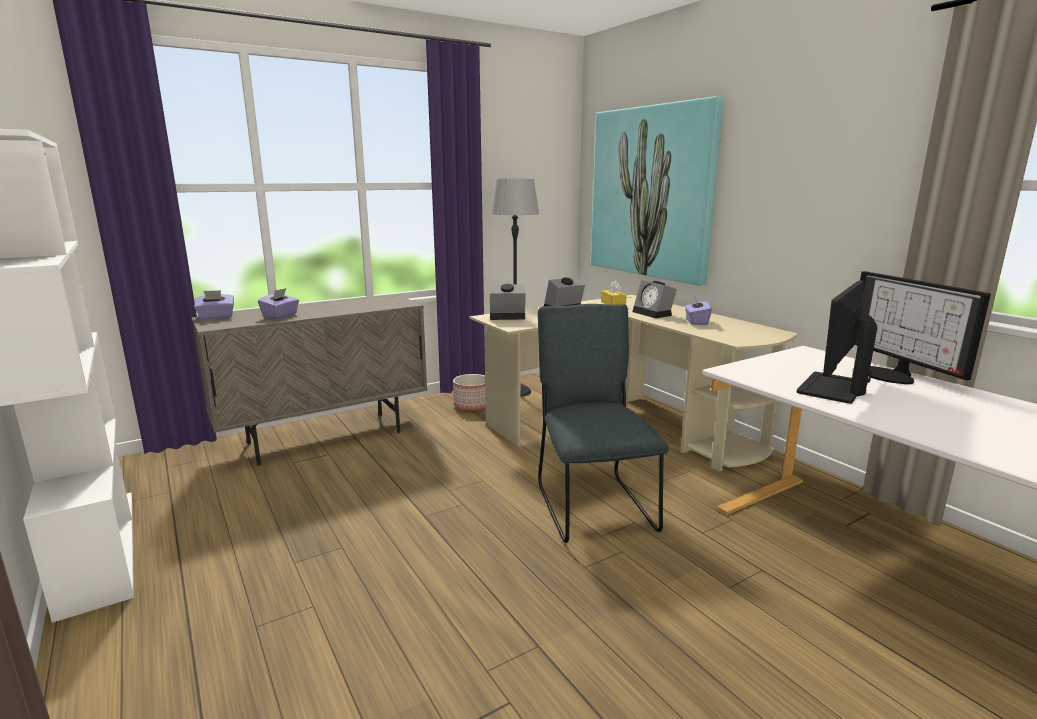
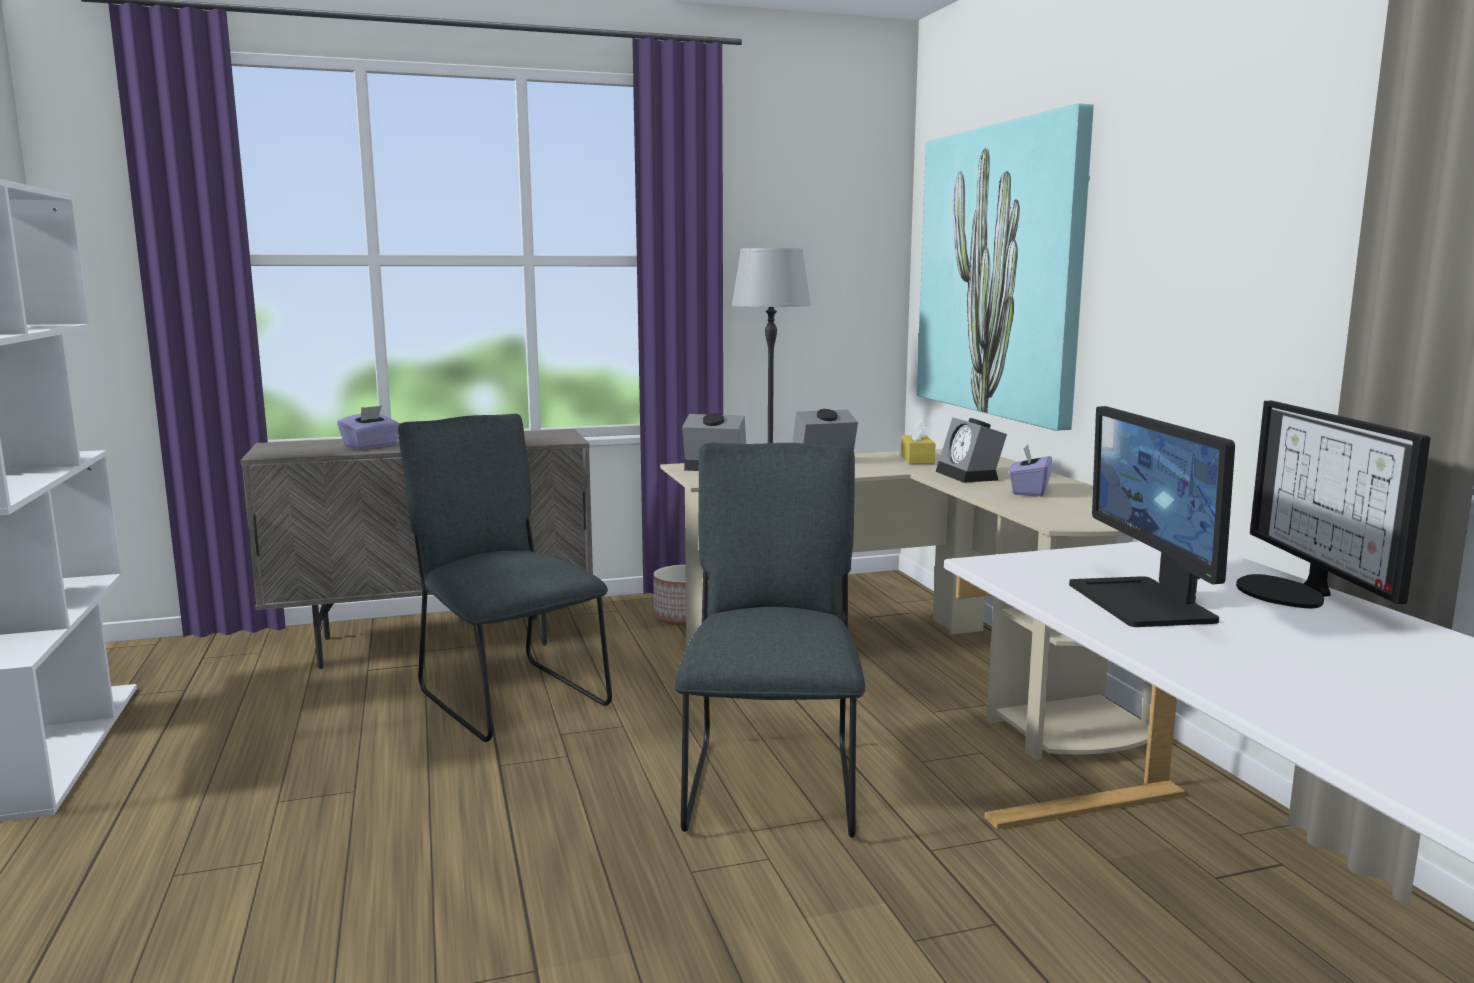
camera: 15 degrees right, 5 degrees down
(216, 317) = (287, 443): purple tissue box -> none
(398, 469) = (508, 696): none -> grey chair
(833, 388) = (1143, 602): monitor -> monitor turned 60 degrees counterclockwise

